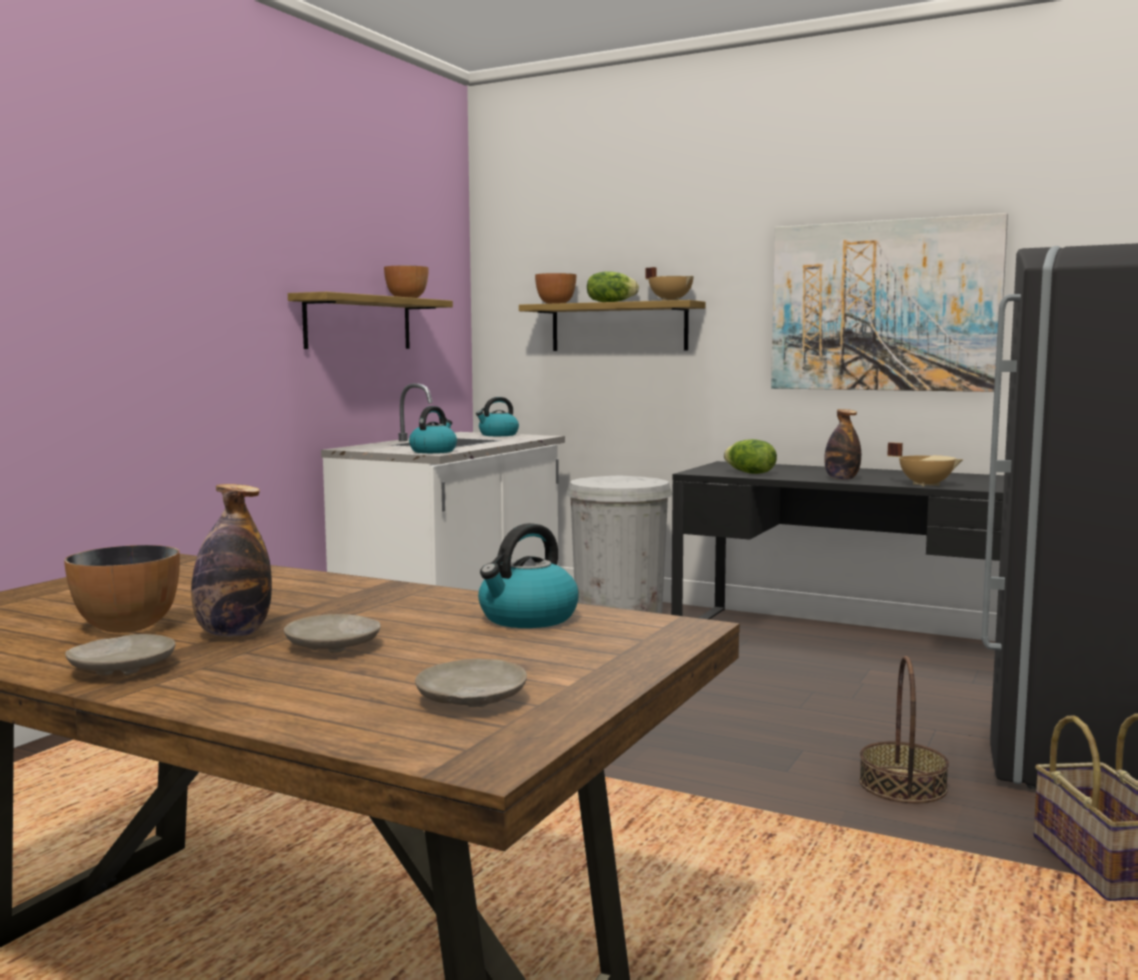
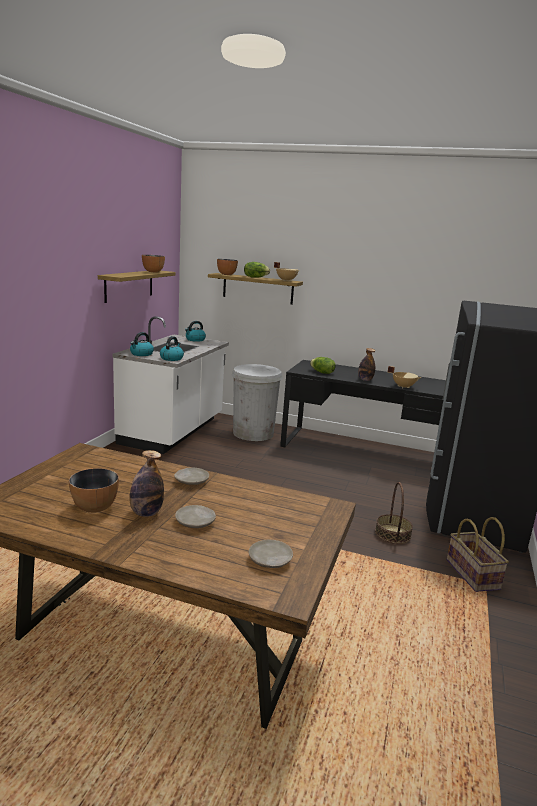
camera: 10 degrees left, 10 degrees up
(123, 668) = (112, 540): beige plate -> beige plate (191, 481)
(527, 618) = (268, 500): kettle -> kettle (141, 354)
(883, 306) = (388, 294): picture -> none

